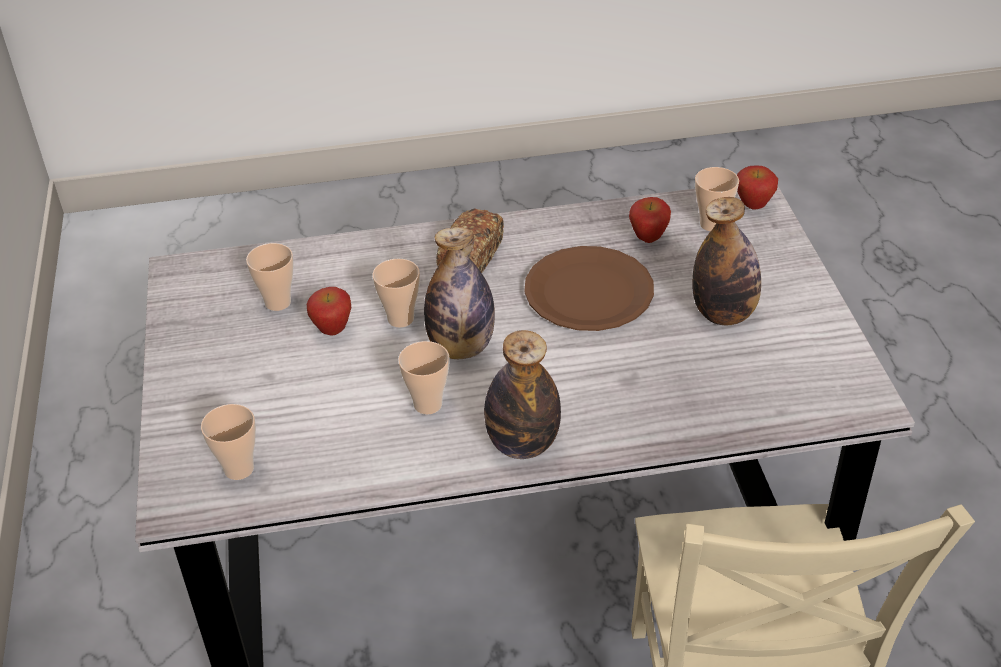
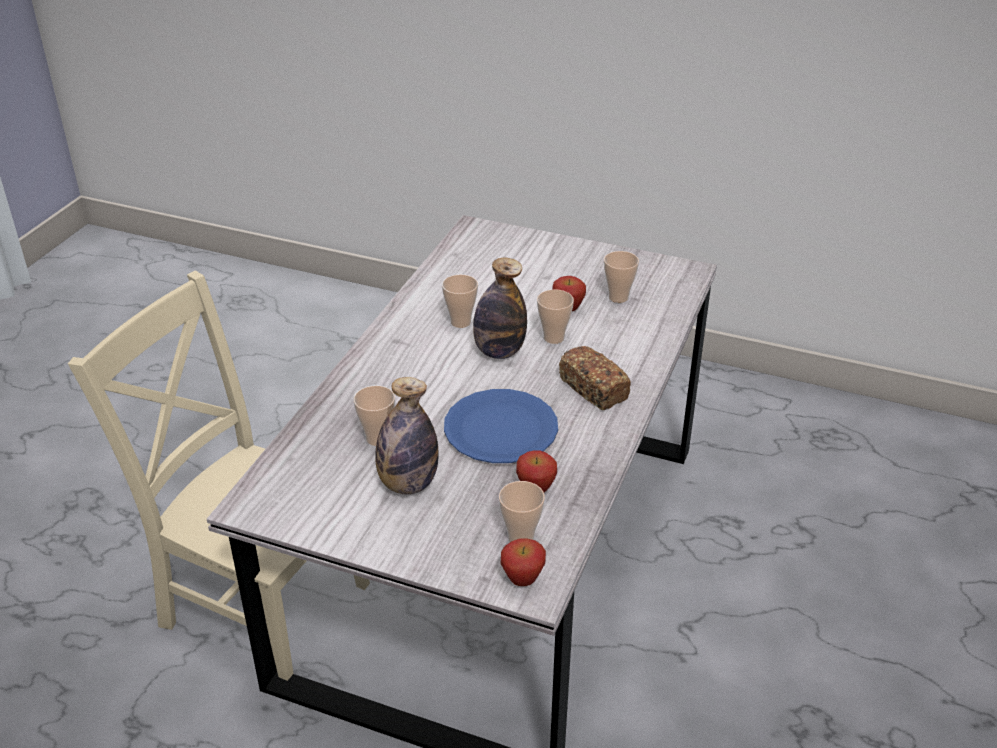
camera: 120 degrees right, 5 degrees down
(239, 469) = (478, 250): cup -> cup (377, 438)
(522, 444) = (388, 343): bottle -> none
(589, 291) = (500, 429): brown plate -> blue plate

